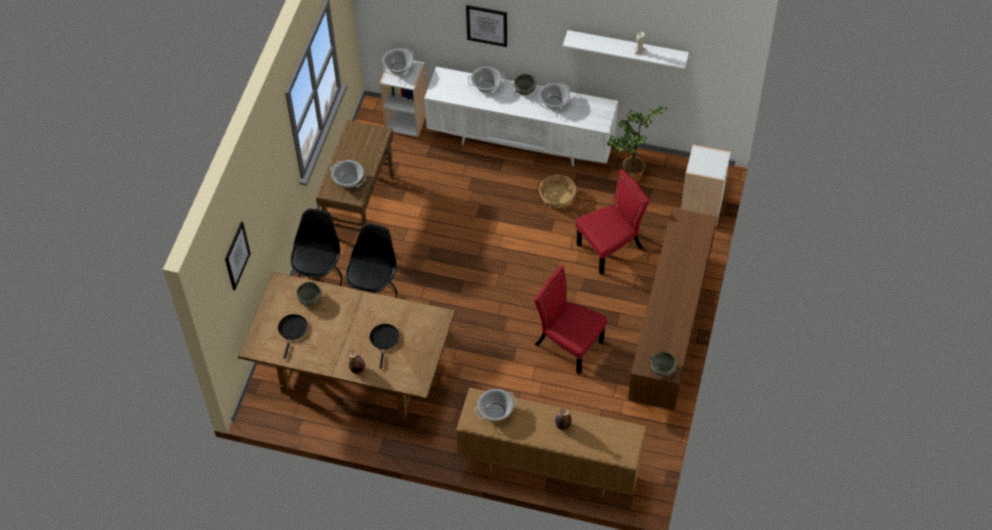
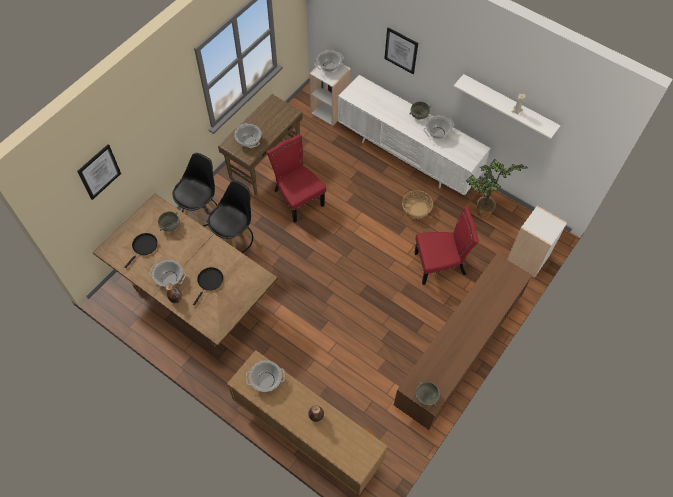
camera: 20 degrees right, 5 degrees up
(486, 86) = (390, 102): cooking pot -> cooking pot (169, 278)
(569, 345) = (370, 335): red chair -> red chair (298, 200)

